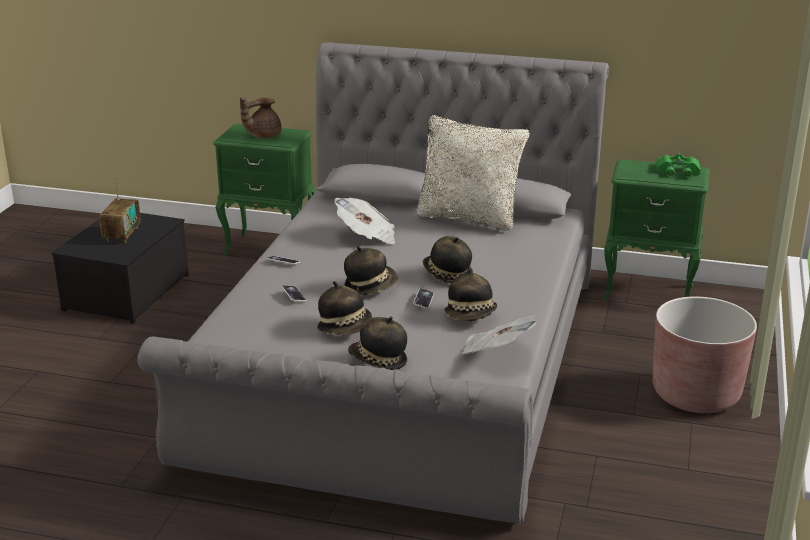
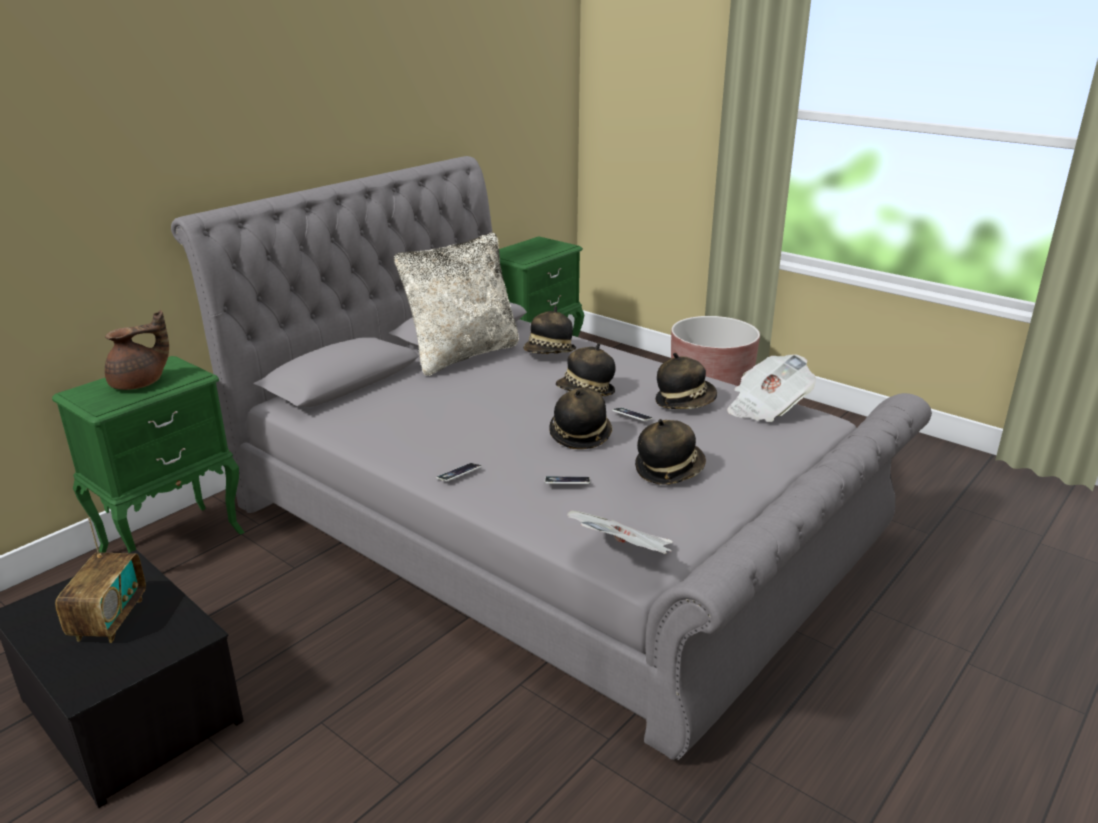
camera: 65 degrees left, 0 degrees up
(122, 235) = (109, 620): radio -> radio turned 60 degrees clockwise
(263, 136) = (140, 383): brown teapot -> brown teapot turned 120 degrees counterclockwise
(367, 236) = (443, 412): newspaper -> newspaper (624, 556)
(378, 361) = (755, 468): hat -> hat (549, 353)
(677, 172) = (538, 245): green binoculars -> none

